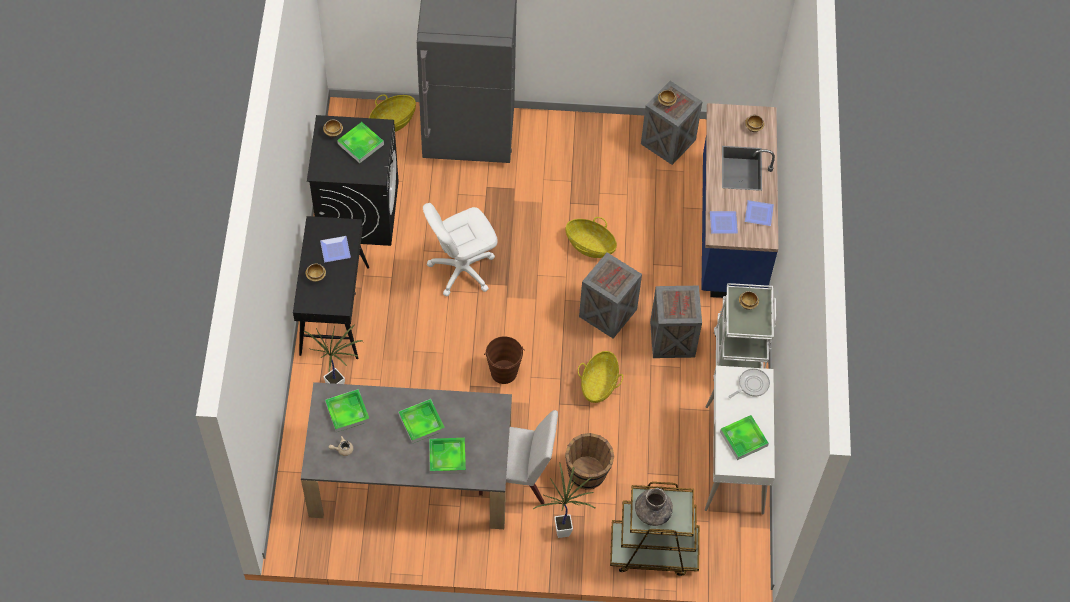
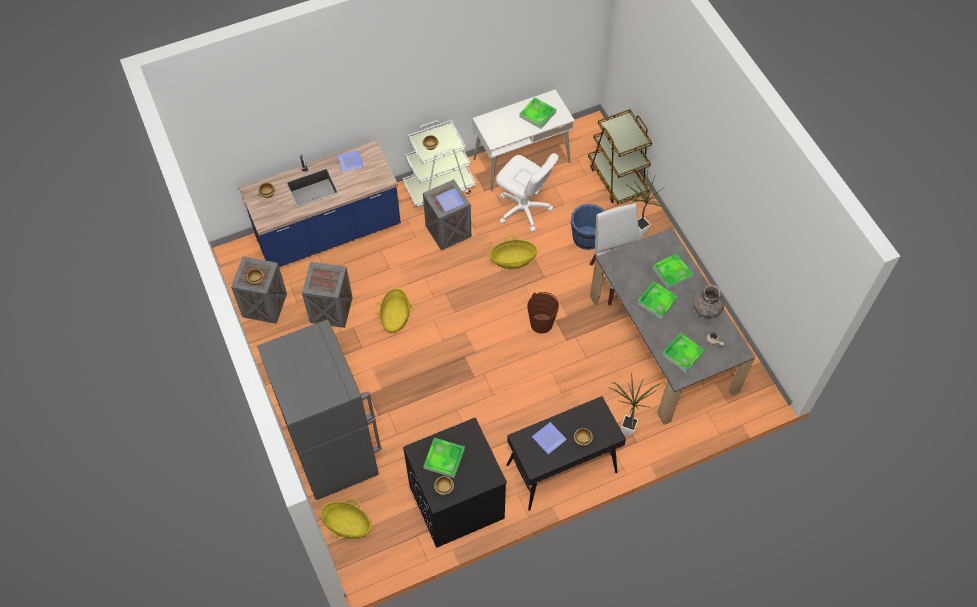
camera: 115 degrees left, 0 degrees up
(462, 269) = (468, 395): white office chair -> white office chair (524, 209)
(587, 473) = (587, 237): brown bucket -> blue bucket
(606, 313) = (450, 280): crate -> crate (332, 310)
(652, 512) = (629, 138): grey vase -> grey vase (707, 308)
(722, 224) = (372, 180): plate -> plate (451, 201)
(751, 385) = (493, 125): frying pan -> none

